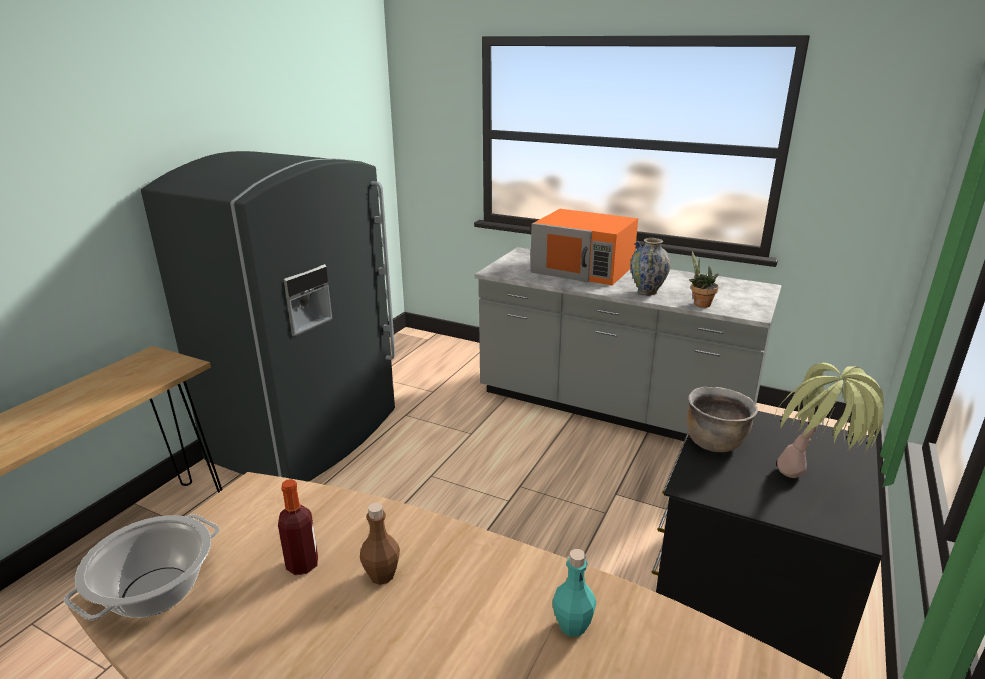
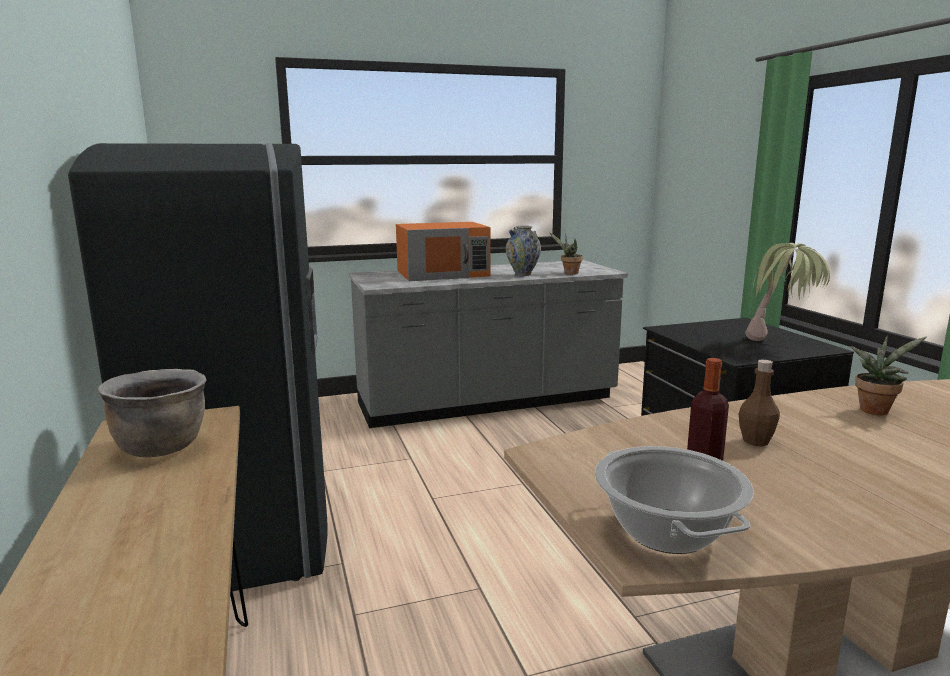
camera: 45 degrees left, 10 degrees down
(572, 626) = (875, 409): turquoise bottle -> potted plant
(715, 443) = (699, 340): brown cooking pot -> brown cooking pot (162, 447)

